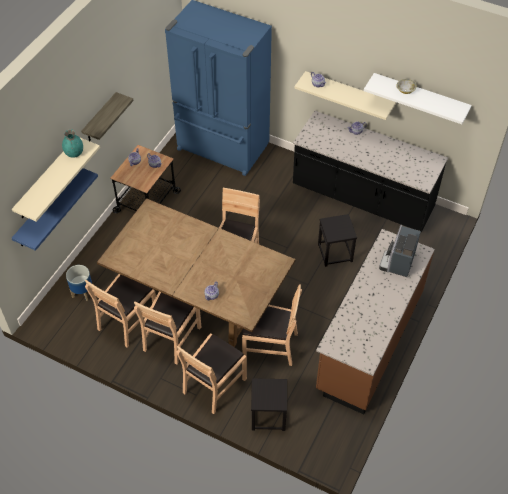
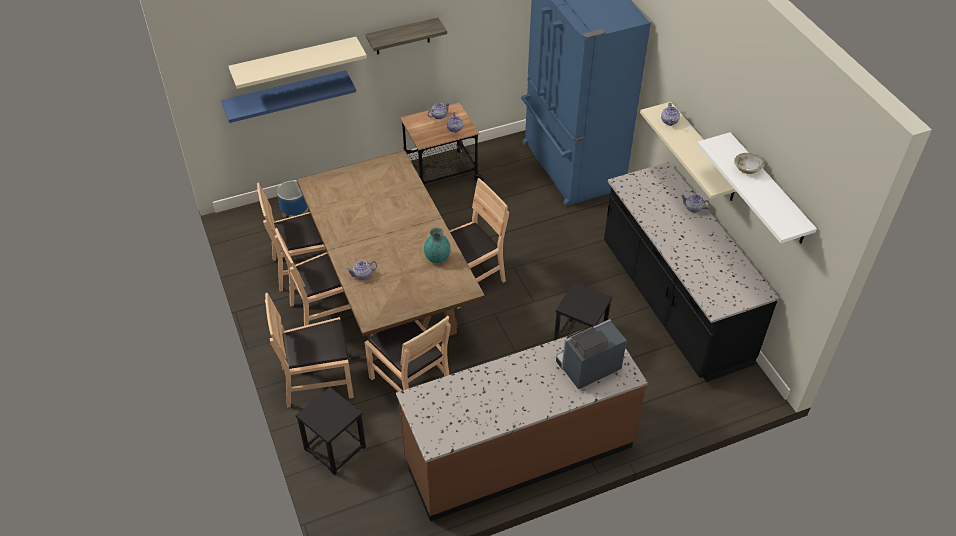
camera: 40 degrees right, 5 degrees down
(74, 153) = (336, 49): turquoise vase -> turquoise vase (437, 258)

